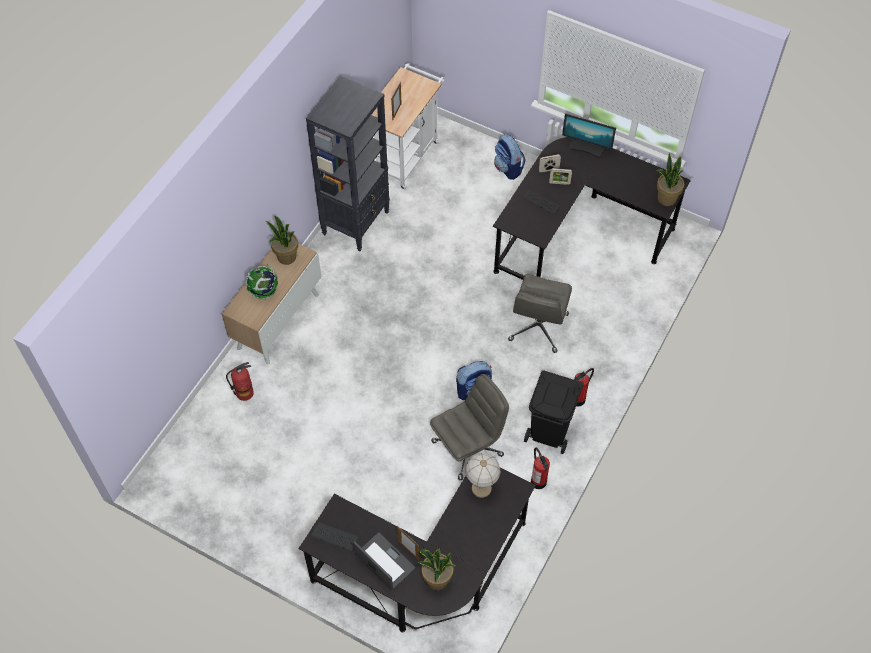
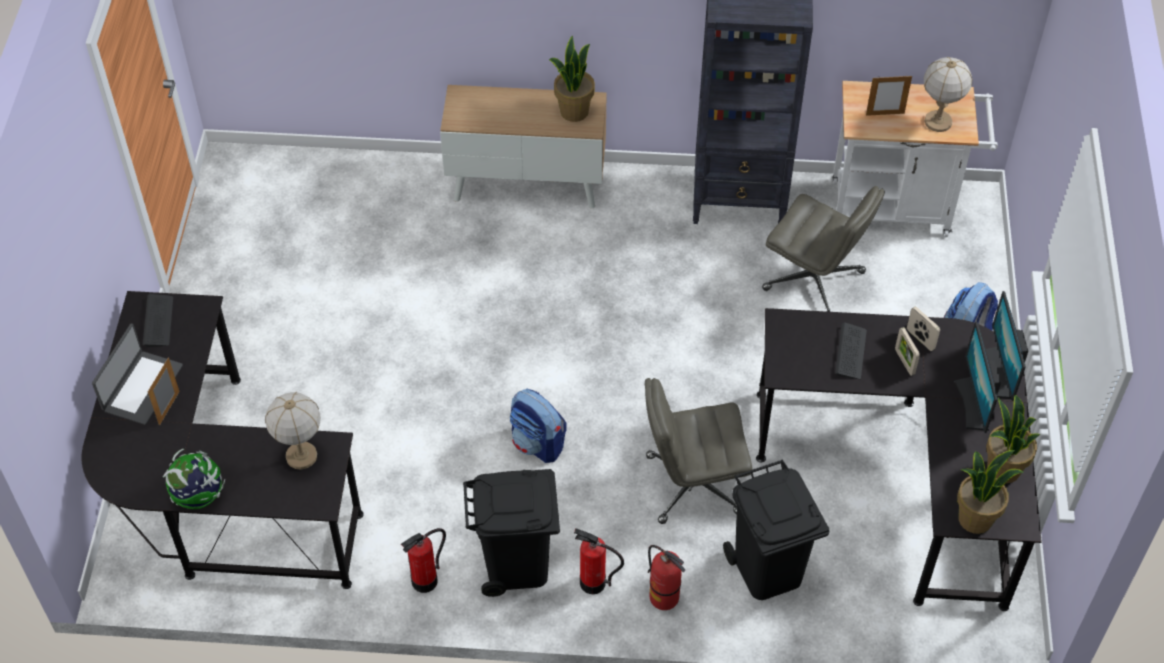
camera: 65 degrees right, 5 degrees down
(245, 393) = (398, 196): fire extinguisher -> fire extinguisher (664, 597)
(264, 291) = (505, 111): globe -> globe (199, 496)
(416, 93) = (937, 122): none -> table lamp
(437, 580) = (137, 456): potted plant -> potted plant (1002, 469)
(468, 447) = (438, 472): grey office chair -> grey office chair (815, 281)
(599, 167) = (974, 404): none -> monitor
(606, 317) = (766, 570): none -> black trash can

